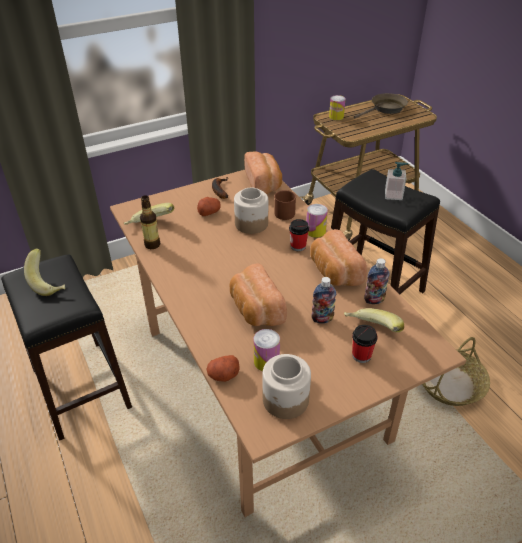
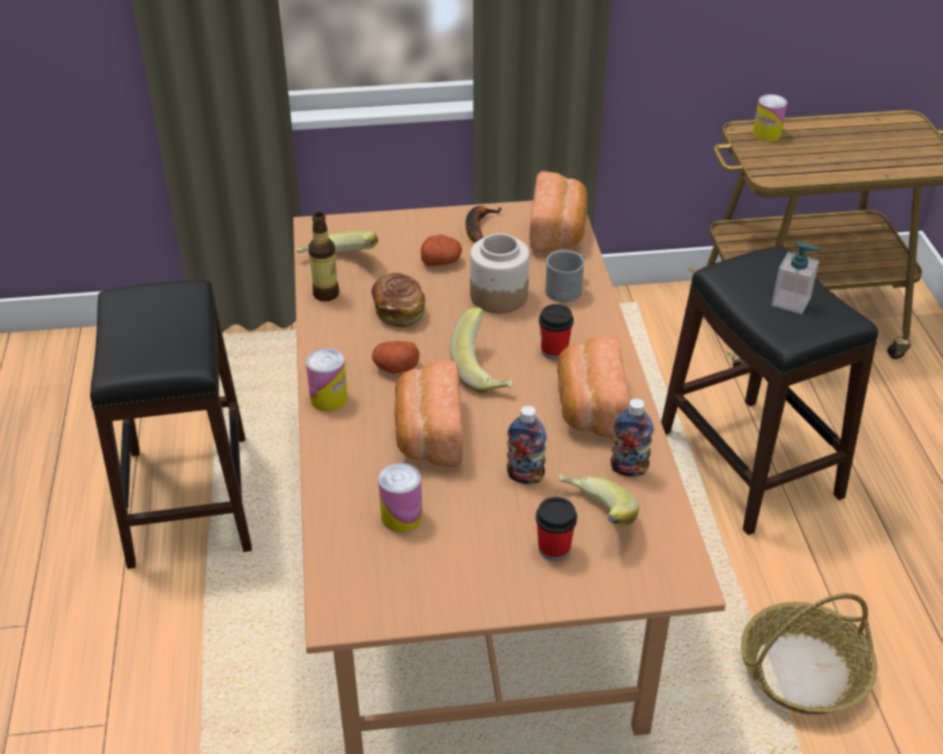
camera: 20 degrees right, 0 degrees up
(49, 283) = (159, 318): banana -> banana (485, 370)
(200, 244) = (399, 310): none -> bread
(223, 375) = (327, 518): potato -> potato (395, 367)
(285, 212) = (567, 288): brown mug -> grey mug
(285, 400) = (398, 580): jar -> none
(315, 231) = (598, 333): can -> can (328, 398)
(386, 109) = (872, 136): brown frying pan -> none

